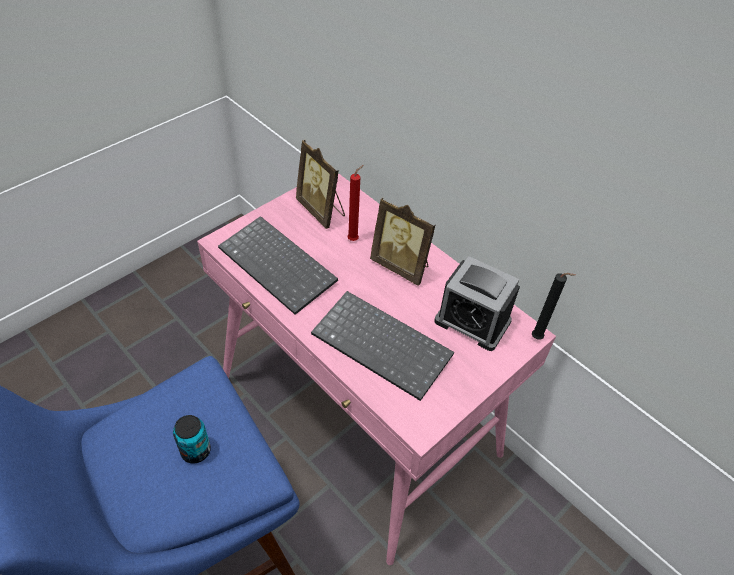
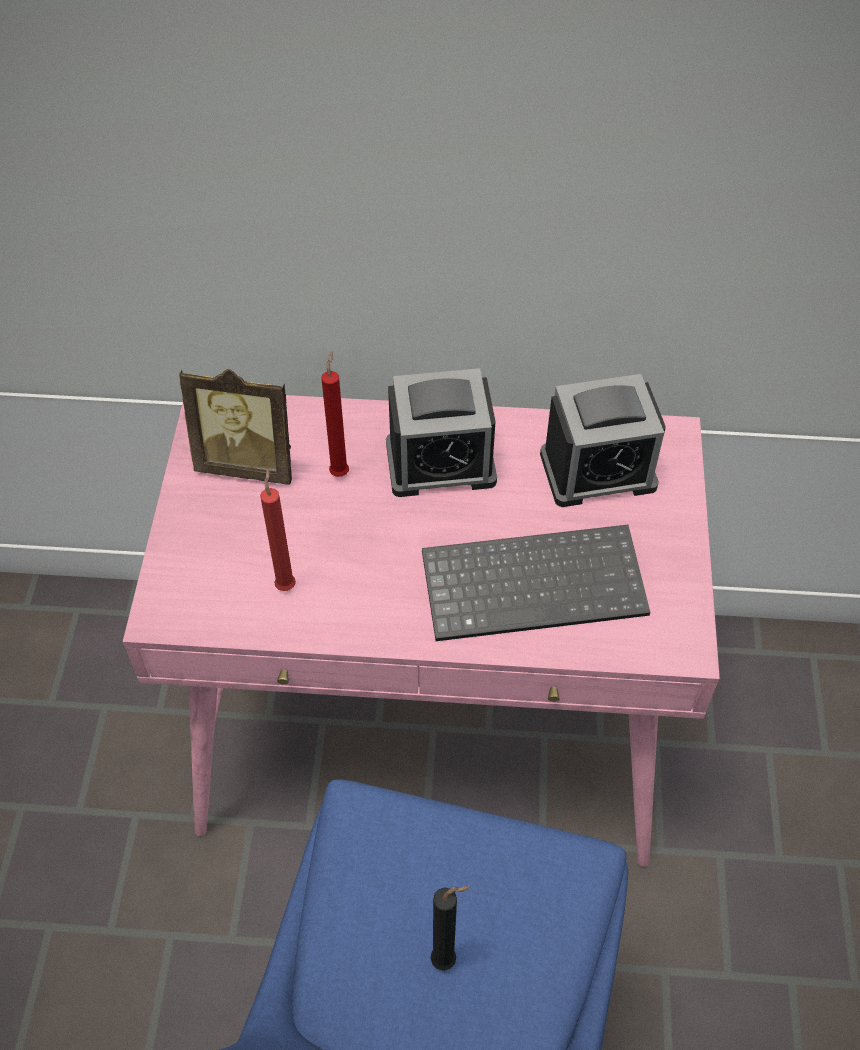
camera: 40 degrees left, 5 degrees up
(196, 451) = (474, 907): can -> none
(280, 265) = (286, 584): keyboard -> red candle
(401, 266) = (440, 463): picture frame -> alarm clock
(538, 339) = (686, 435): black candle -> black candle (447, 960)

